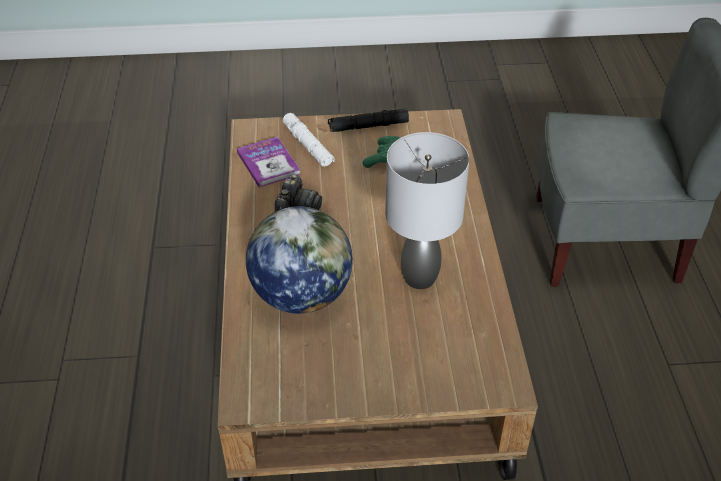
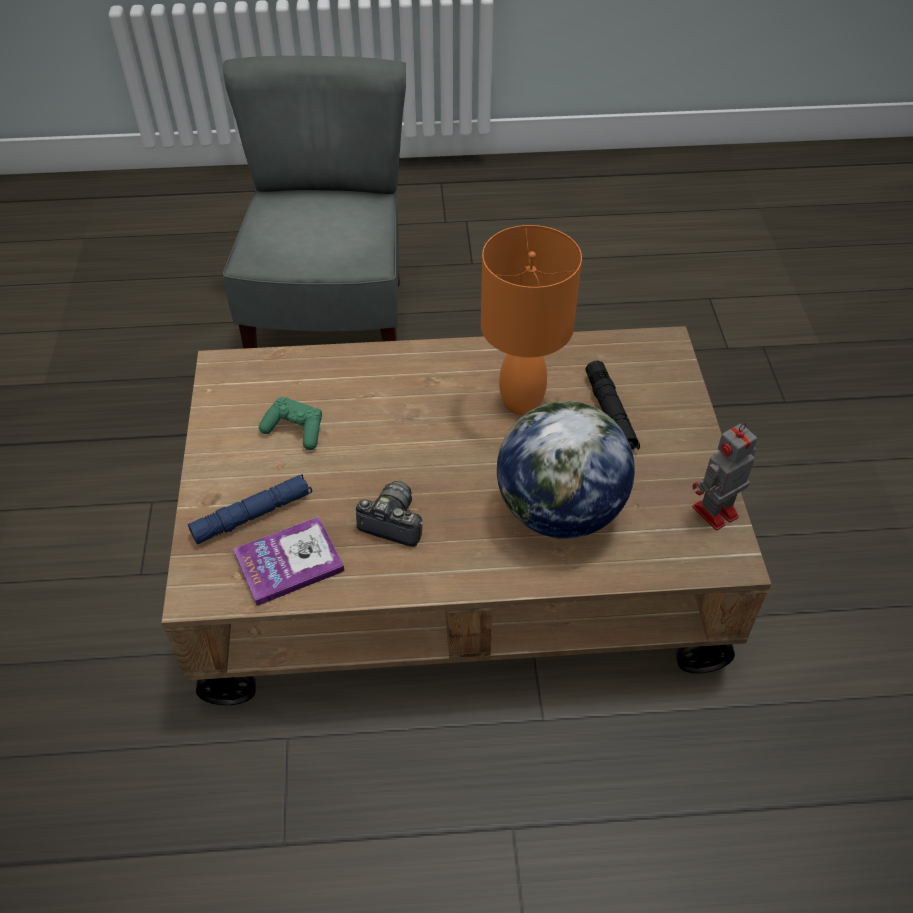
camera: 90 degrees left, 5 degrees up
(294, 395) = (713, 512): none -> toy robot
(308, 145) = (252, 515): white flashlight -> blue flashlight
(368, 126) = (218, 446): black flashlight -> black flashlight (610, 413)
(419, 277) = (520, 402): grey table lamp -> orange table lamp

